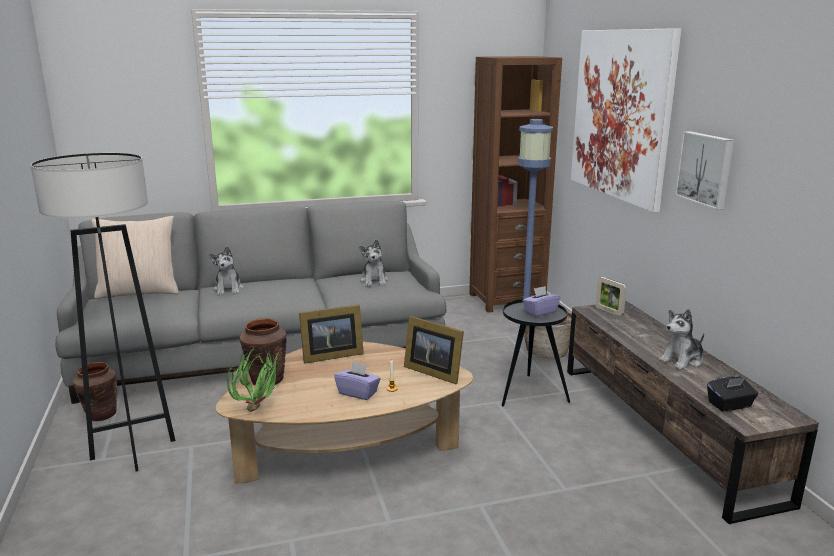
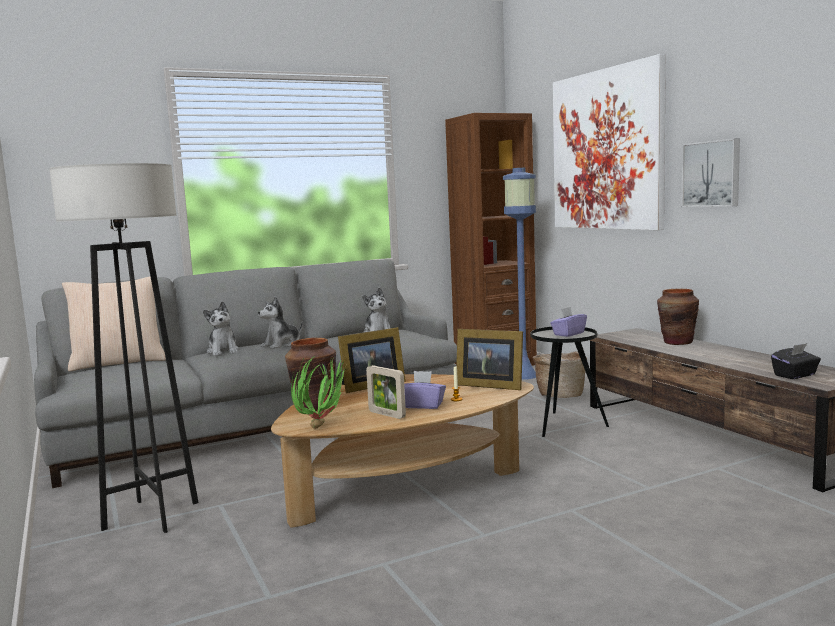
camera: 10 degrees left, 10 degrees down
(101, 415) = (95, 493): brown vase -> brown vase (677, 342)
(608, 311) = (627, 334): picture frame -> picture frame (387, 414)
(682, 360) = (725, 355): plush toy -> plush toy (282, 345)

